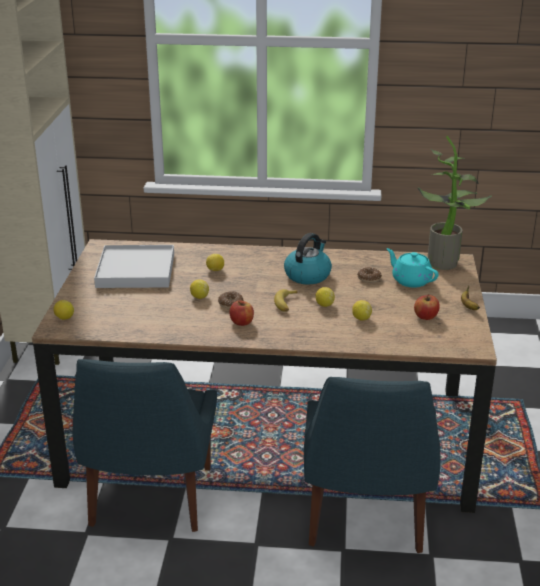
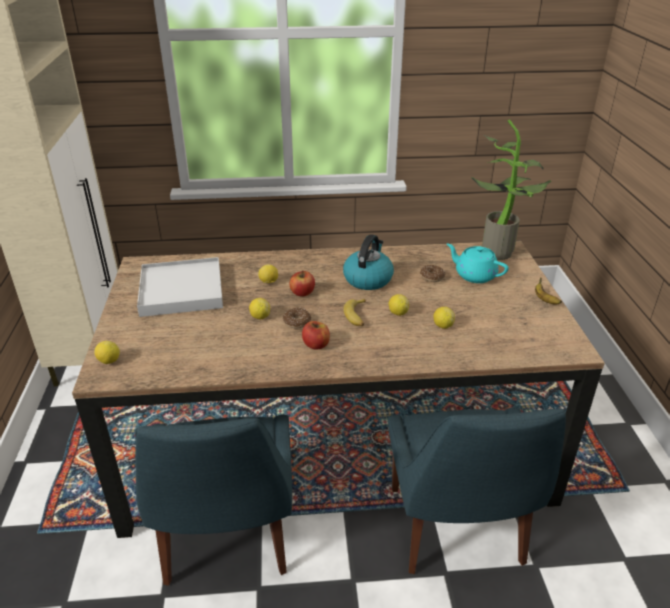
camera: 10 degrees left, 5 degrees up
(426, 316) = (508, 316): apple -> apple (302, 293)

